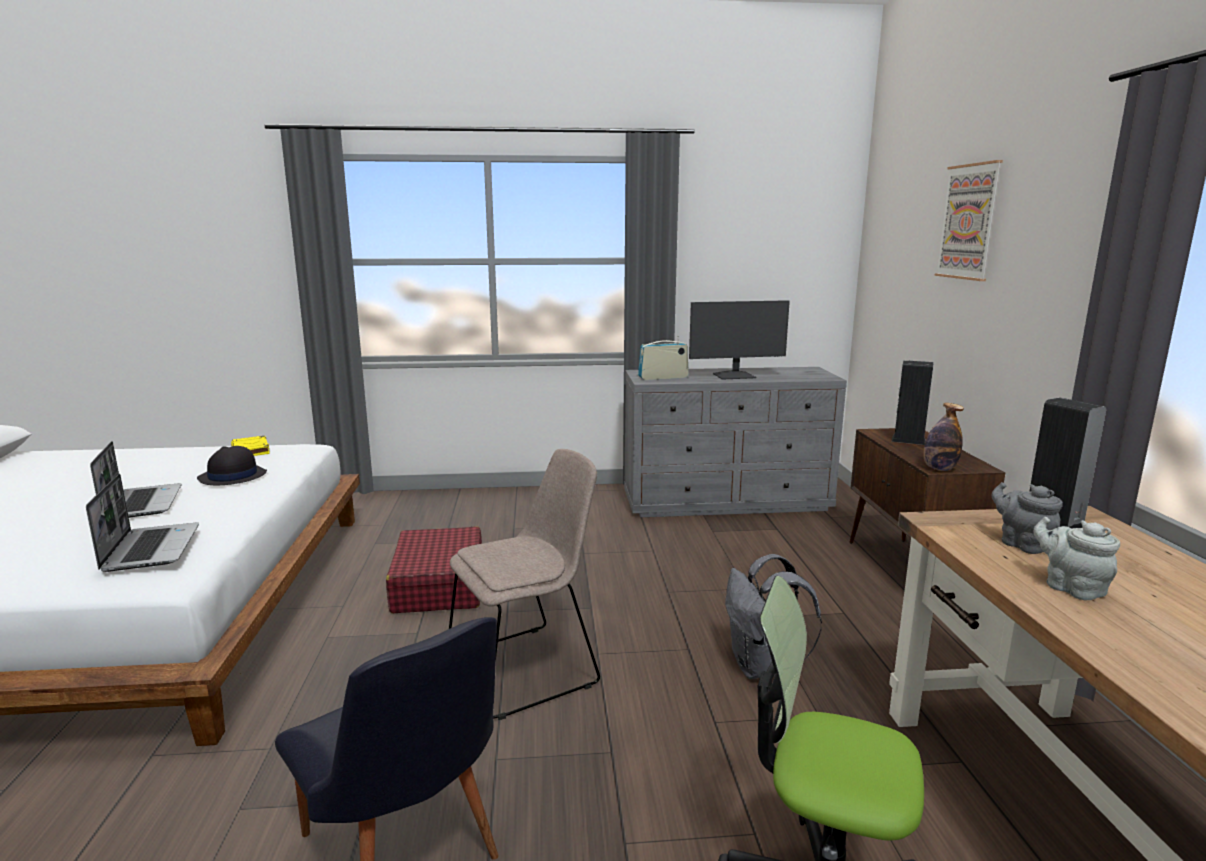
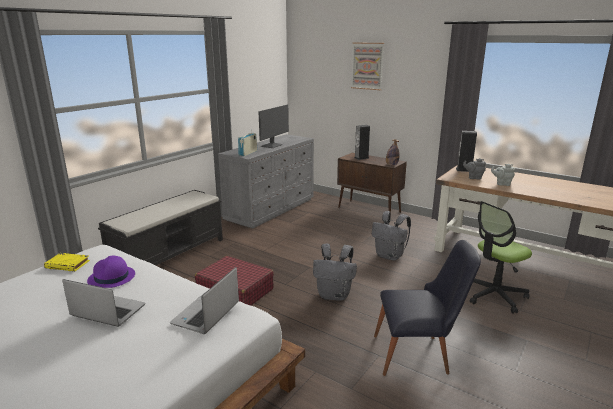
camera: 50 degrees left, 5 degrees up
(151, 548) = (206, 314): laptop -> laptop turned 90 degrees counterclockwise
(232, 476) = (111, 278): black hat -> purple hat
(482, 507) = (170, 254): none -> black bench
(527, 668) = (334, 295): beige chair -> grey backpack

